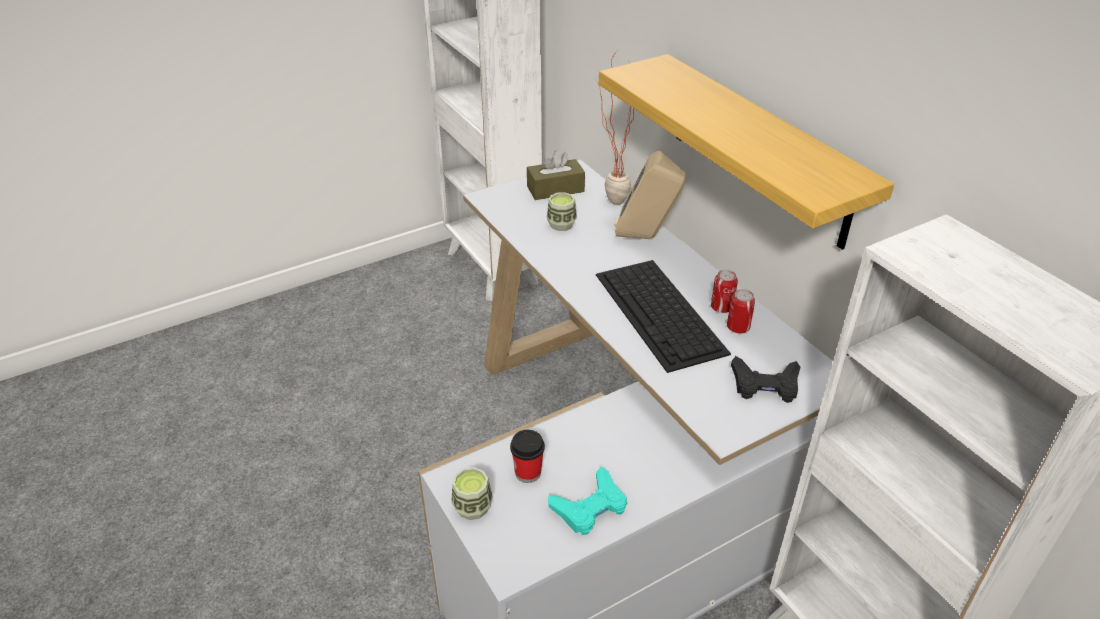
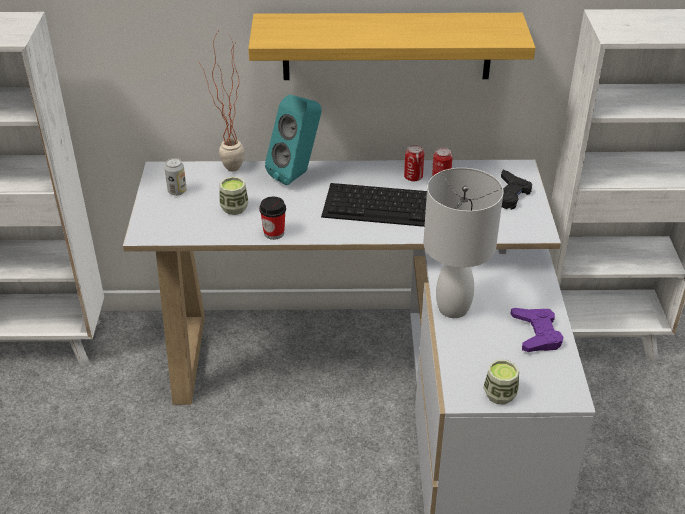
camera: 60 degrees left, 0 degrees up
(528, 472) = (483, 352): cup -> cup (274, 233)
(555, 189) = (177, 191): brown tissue box -> can
(579, 426) = (453, 307): none -> white table lamp
(590, 507) = (536, 333): turquoise game controller -> purple game controller
(646, 238) = (297, 174): beige speaker -> turquoise speaker

